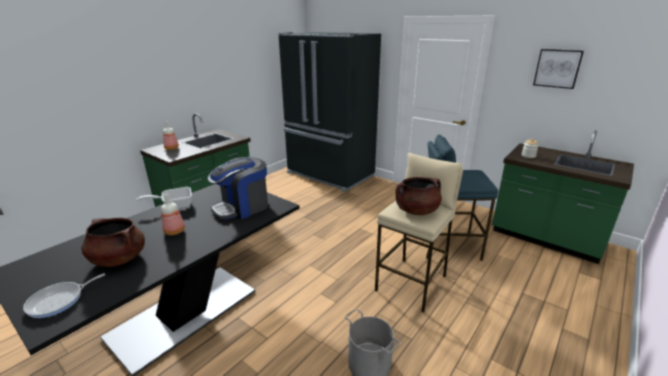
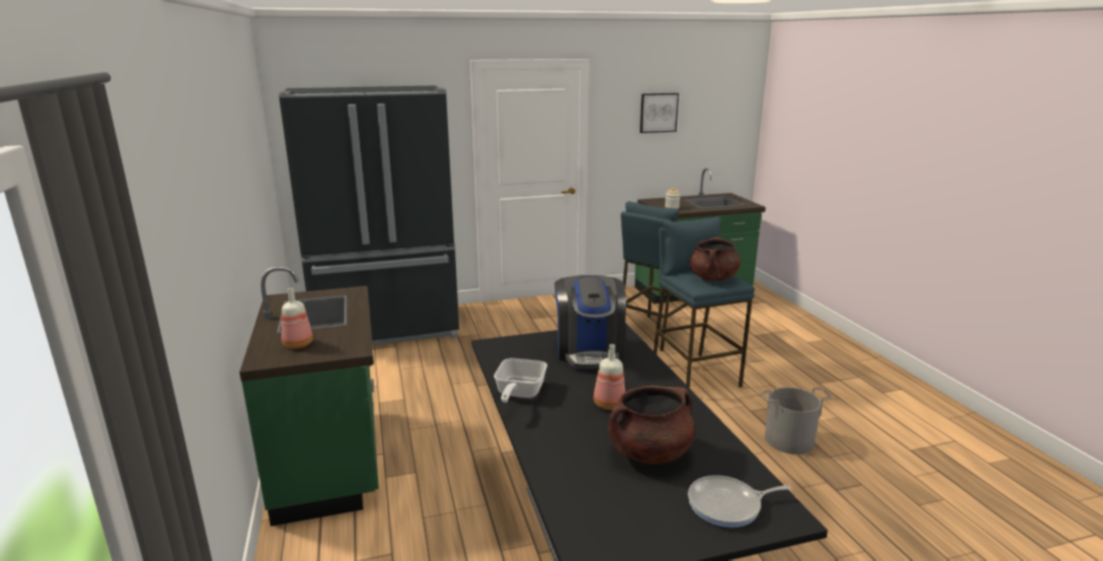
camera: 55 degrees left, 5 degrees down
(59, 301) = (728, 505): frying pan -> frying pan turned 90 degrees clockwise
(412, 283) = (694, 374): beige stool -> blue stool

